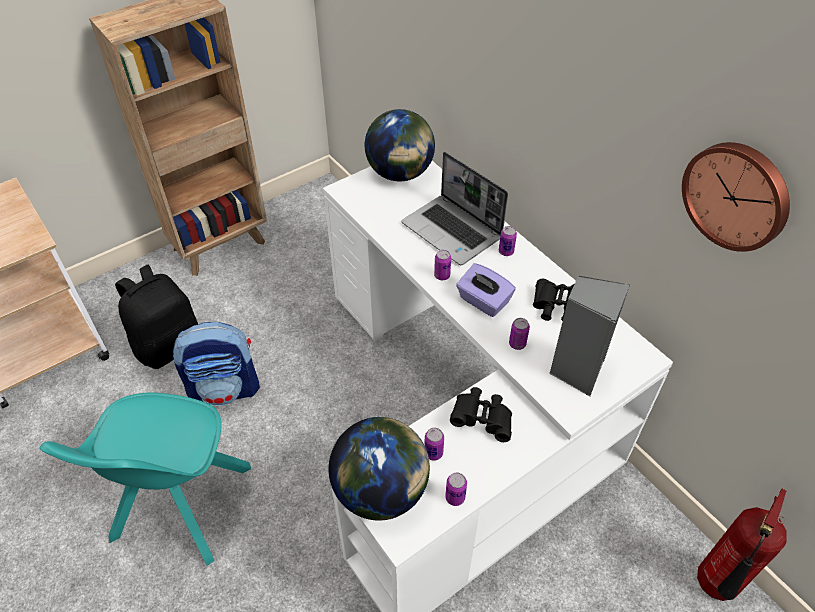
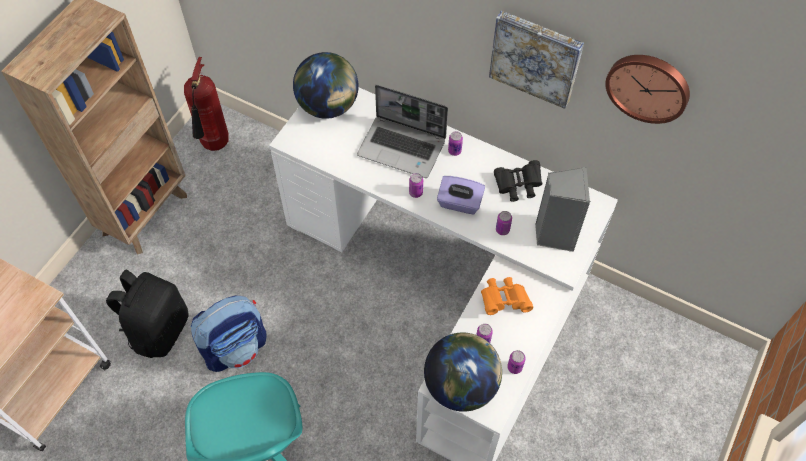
camera: 25 degrees left, 10 degrees up
(482, 420) = (504, 300): black binoculars -> orange binoculars
(612, 140) = (536, 57): none -> picture
(714, 588) = (683, 344): fire extinguisher -> fire extinguisher (215, 146)

